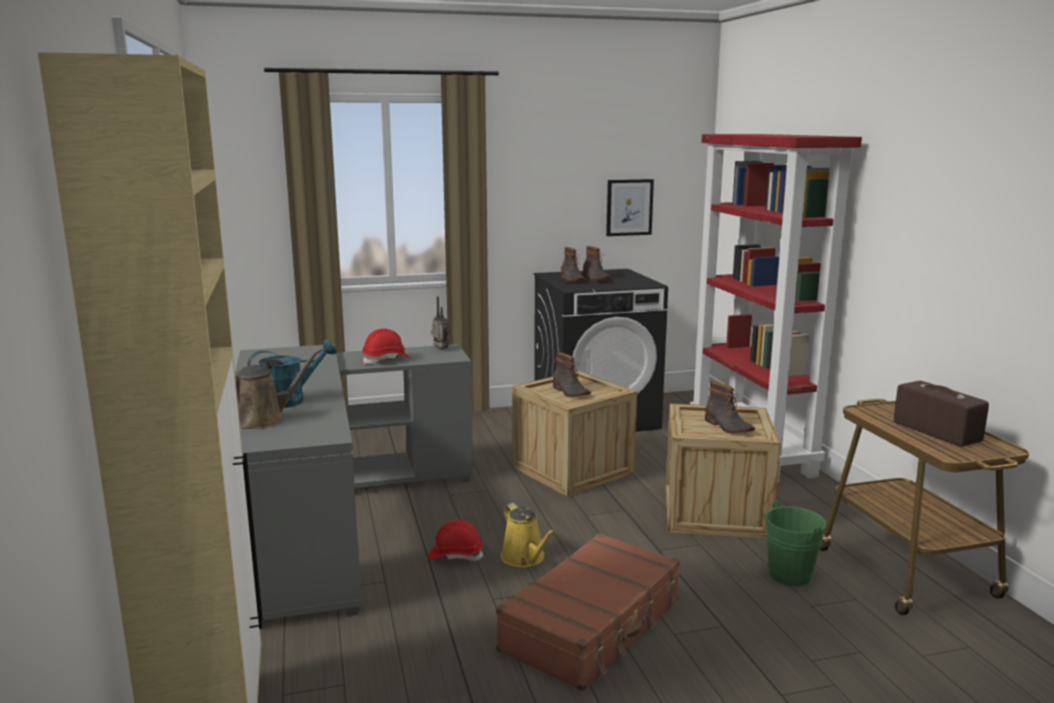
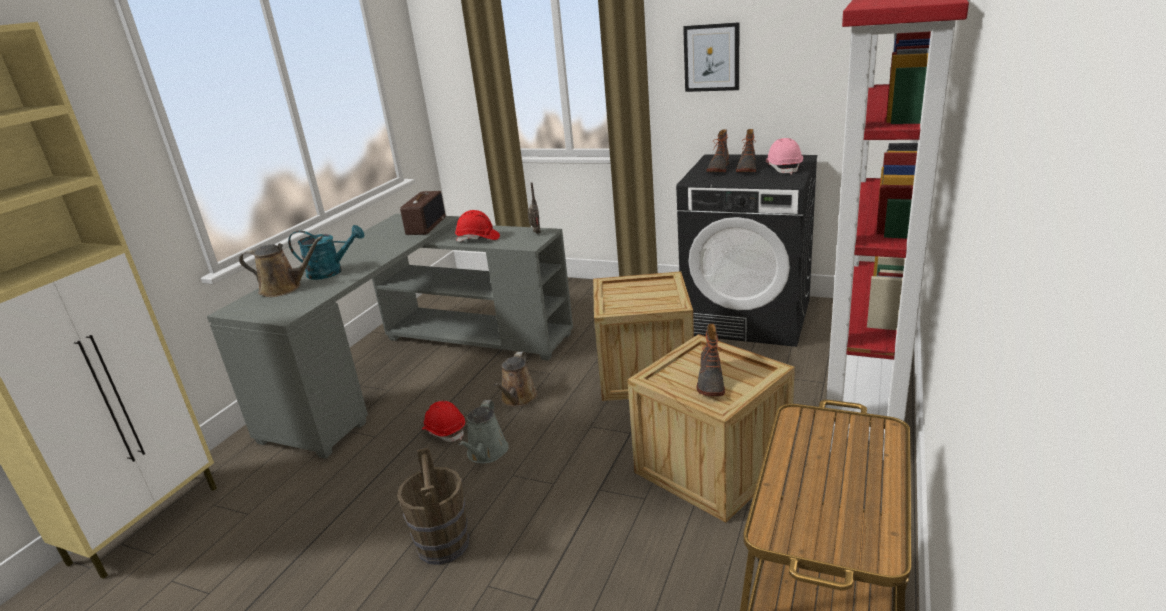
camera: 40 degrees right, 10 degrees up
(488, 514) = (518, 399): none -> brown watering can
(525, 558) = (486, 453): yellow watering can -> grey watering can
(570, 392) = (632, 296): boot -> none
(593, 625) = (443, 544): brown suitcase -> brown bucket
(624, 277) = (783, 168): none -> pink hard hat
(629, 207) = (823, 81): picture -> picture (711, 58)
(786, 576) = (675, 574): green bucket -> none
(935, 432) = (832, 484): radio -> radio (425, 226)

